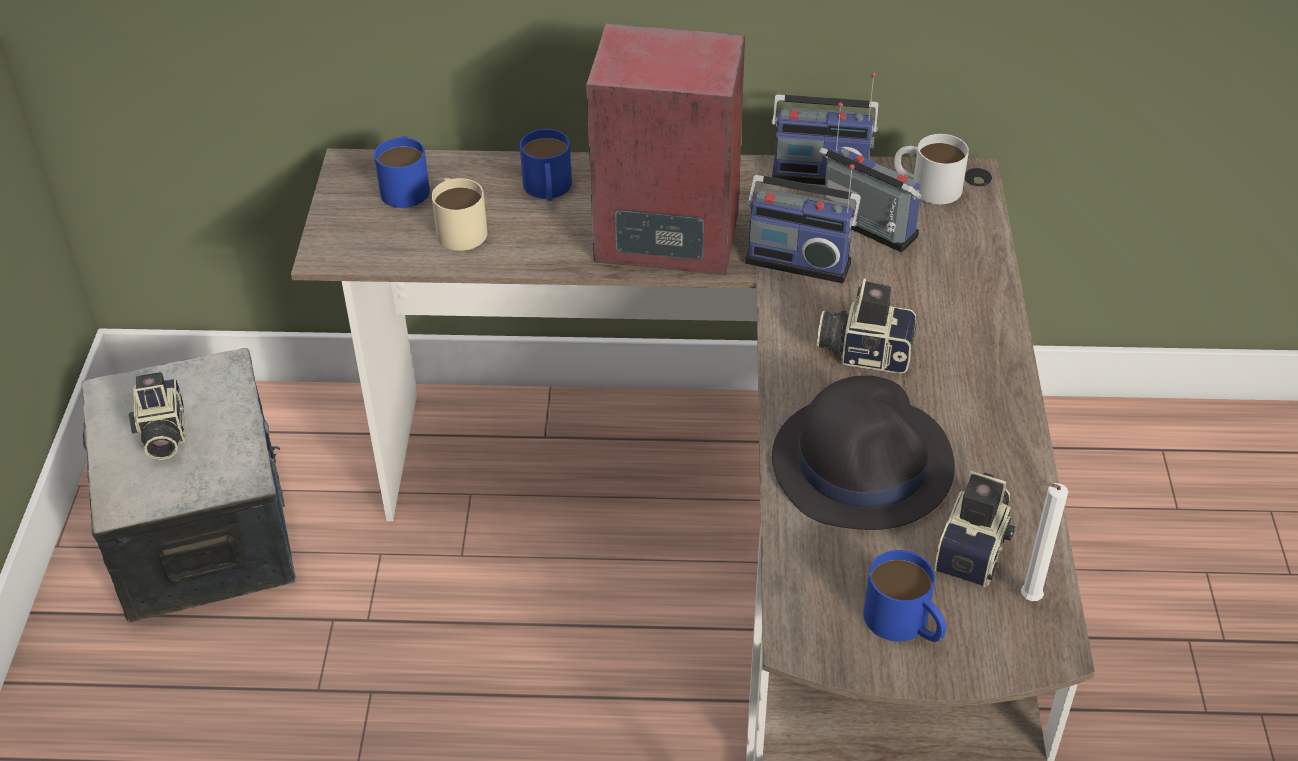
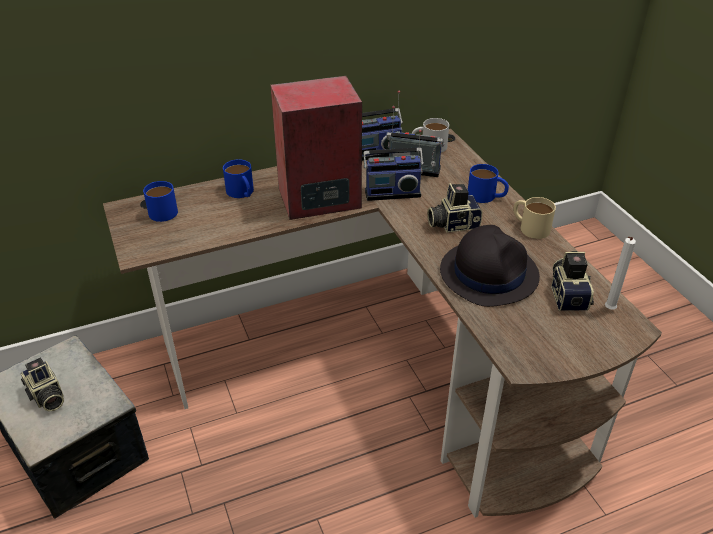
camera: 25 degrees left, 5 degrees down
(459, 227) = (204, 222): beige mug -> beige mug (530, 227)
(905, 624) = (564, 340): blue mug -> blue mug (486, 196)

